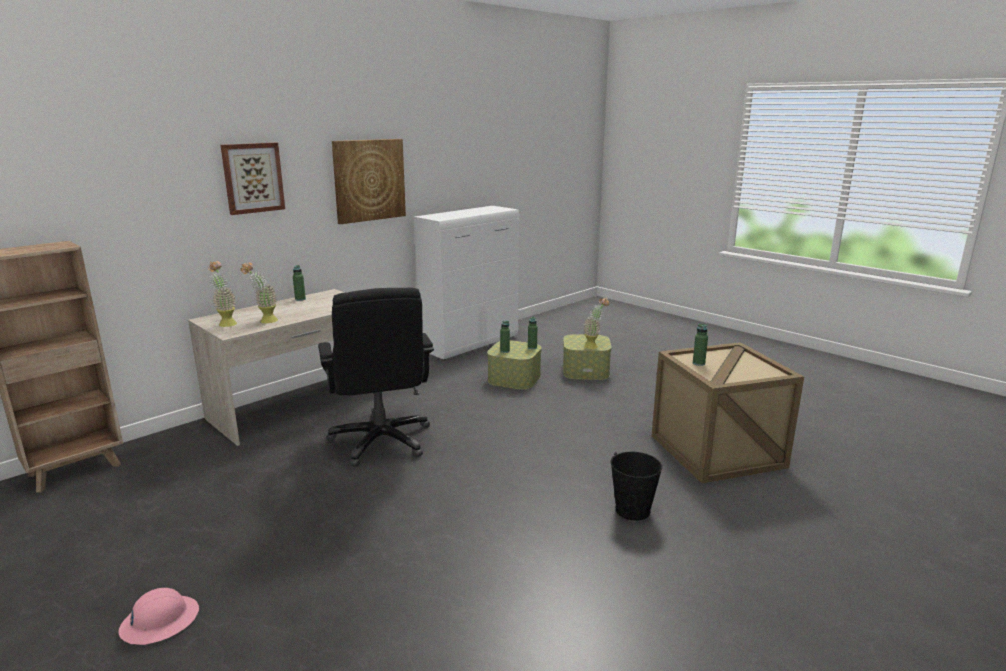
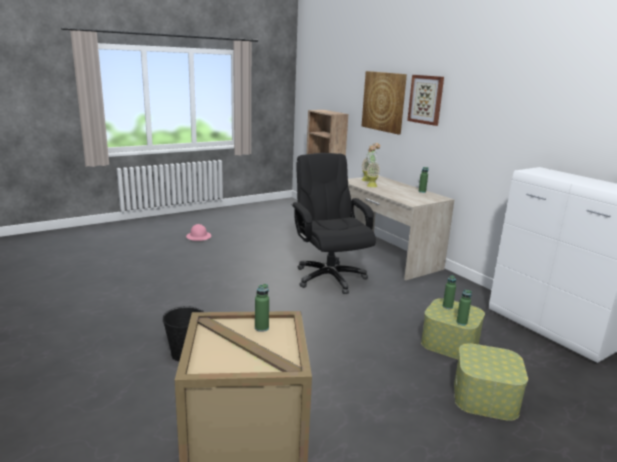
camera: 100 degrees right, 0 degrees up
(369, 180) = (506, 120): picture -> picture (384, 101)
(381, 441) = (329, 277): black office chair -> black office chair turned 75 degrees clockwise
(594, 346) = (475, 364): potted plant -> none

